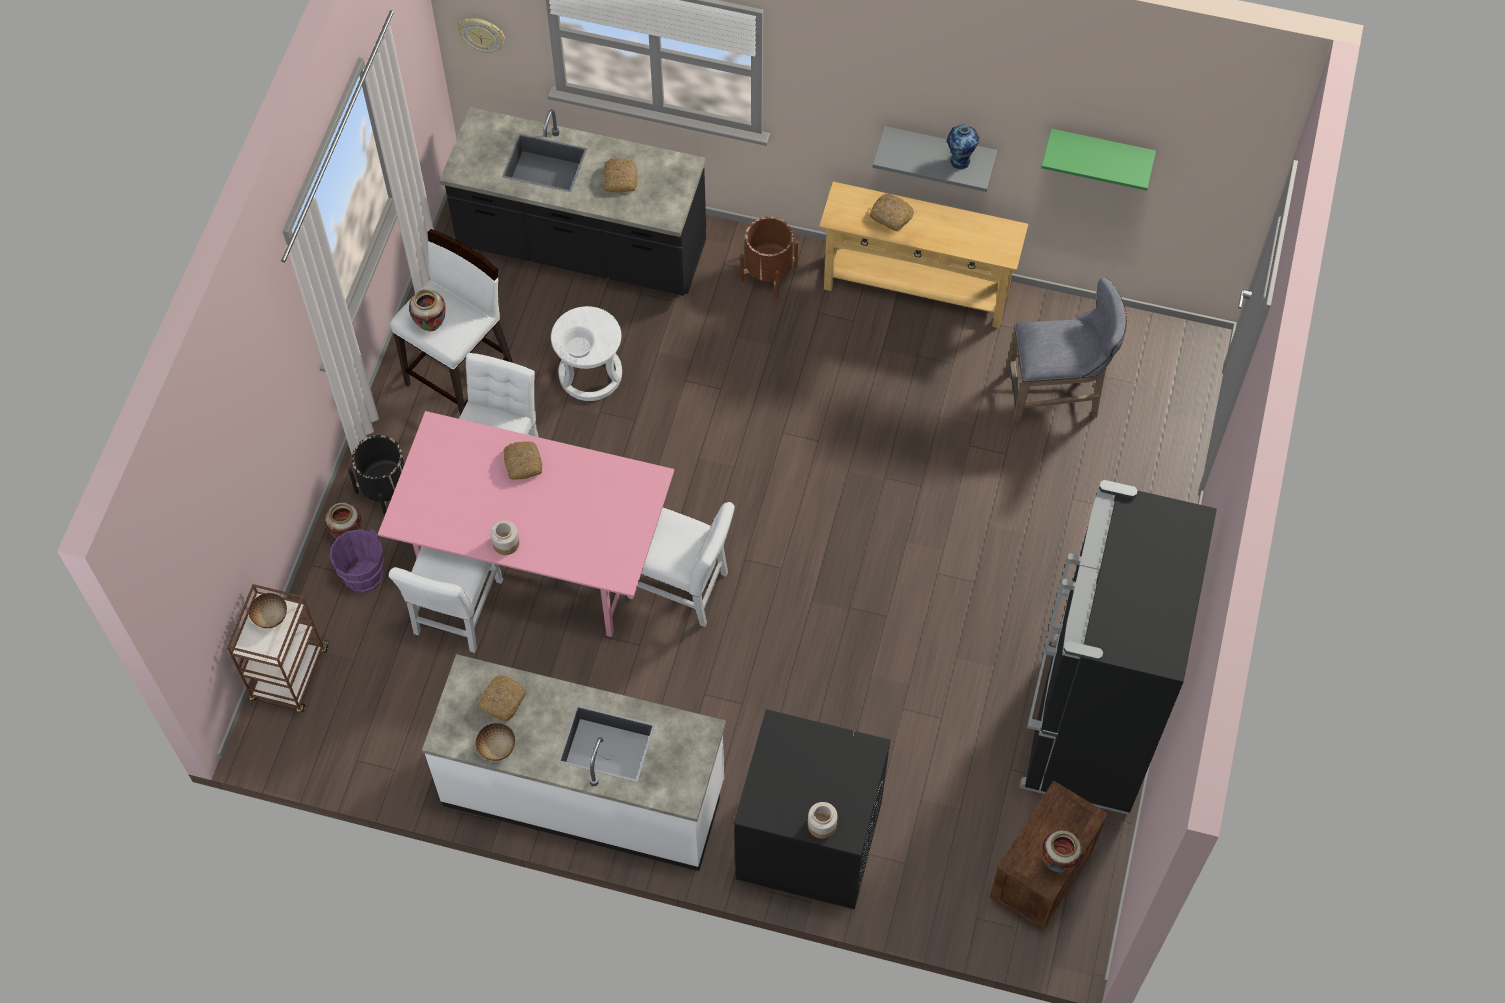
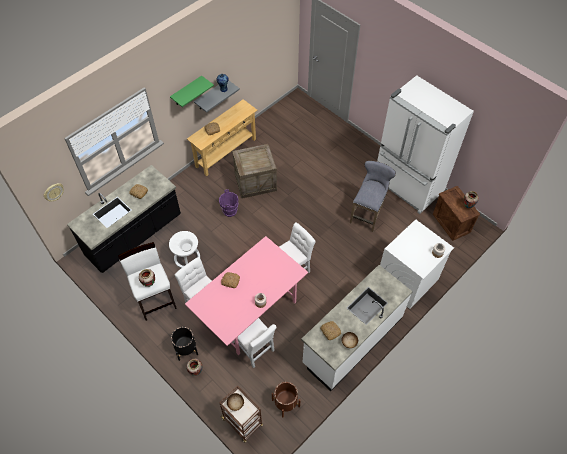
camera: 60 degrees left, 5 degrees down
(364, 577) = (218, 374): purple bucket -> purple bucket (230, 211)
(768, 273) = (188, 188): brown planter -> brown planter (285, 403)
(808, 840) = (406, 280): black washing machine -> white washing machine
(874, 394) = (256, 182): none -> crate
(1057, 397) = (290, 138): grey stool -> grey stool (368, 213)
(1086, 725) = (407, 187): black fridge -> white fridge
(1100, 151) = (253, 51): green shelf -> green shelf (186, 91)

